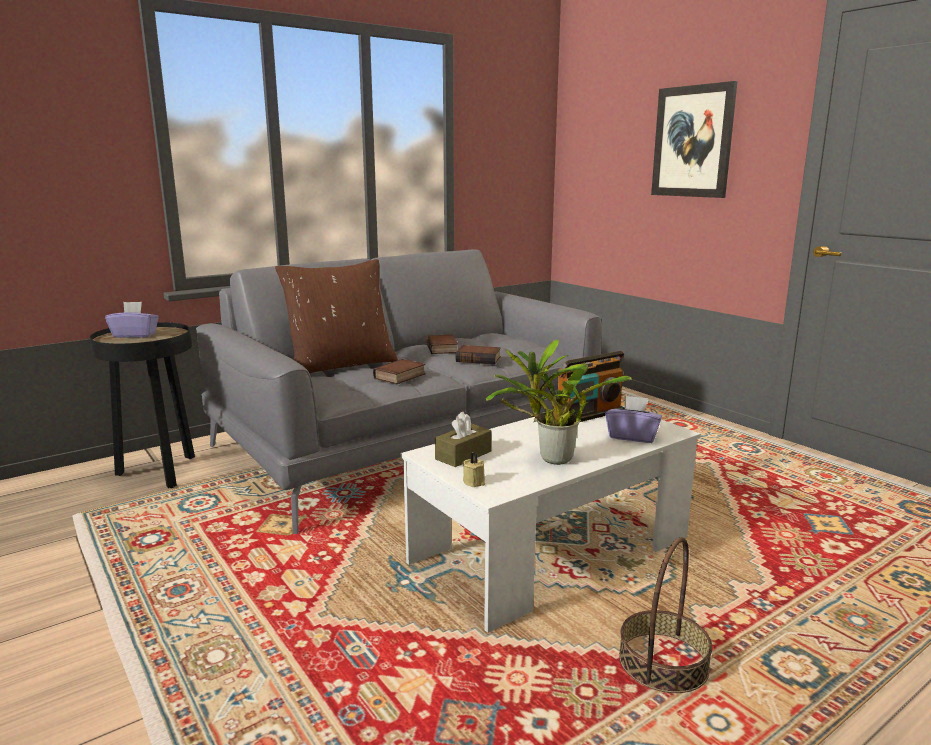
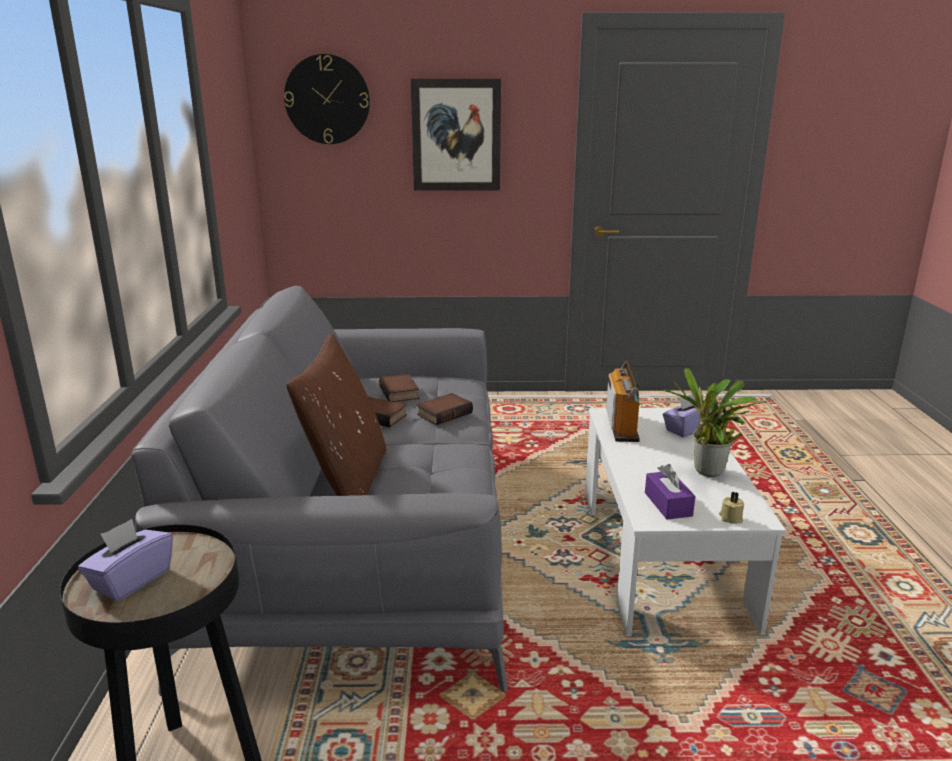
camera: 55 degrees left, 5 degrees up
(400, 377) = (448, 464): book -> book (400, 393)
(463, 455) = (668, 504): brown tissue box -> purple tissue box
(602, 113) = (327, 99): none -> wall clock
(663, 663) = (836, 576): basket -> none

